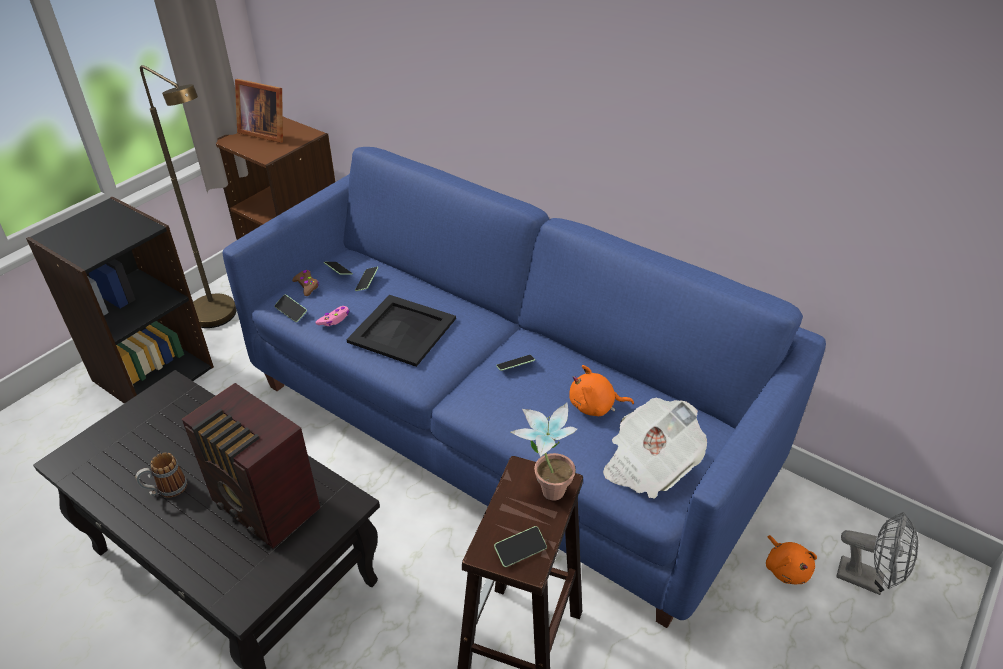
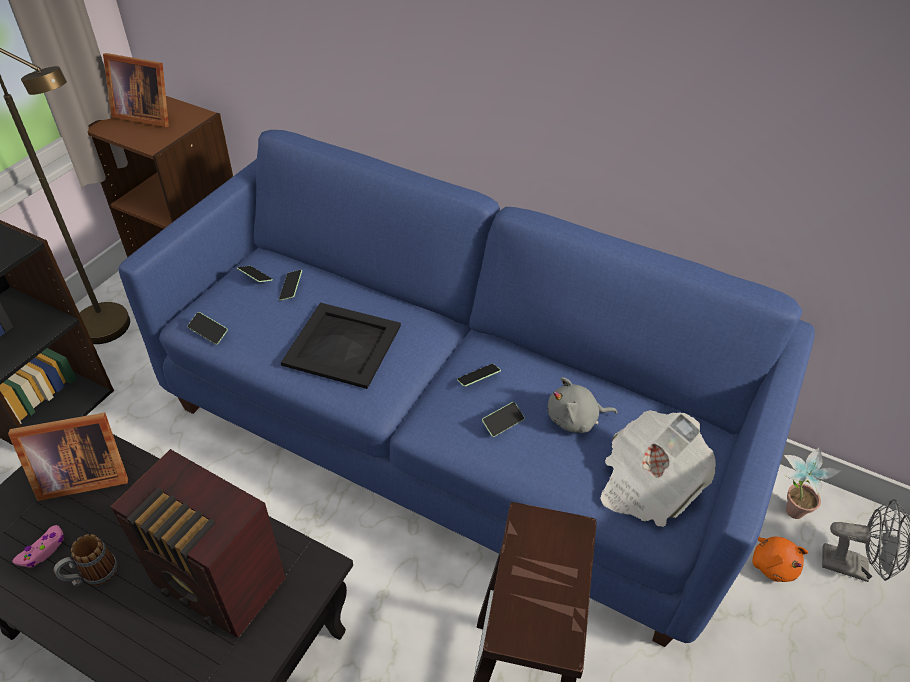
camera: 10 degrees left, 5 degrees up
(169, 415) = (81, 476): none -> picture frame
(307, 286) = (221, 298): brown game controller -> none
(334, 319) = (261, 338): pink game controller -> pink game controller (43, 550)
(520, 551) = (548, 626): phone -> phone (502, 423)
(545, 488) = (558, 540): potted plant -> potted plant (787, 509)
(595, 406) = (575, 419): orange plush toy -> grey plush toy

